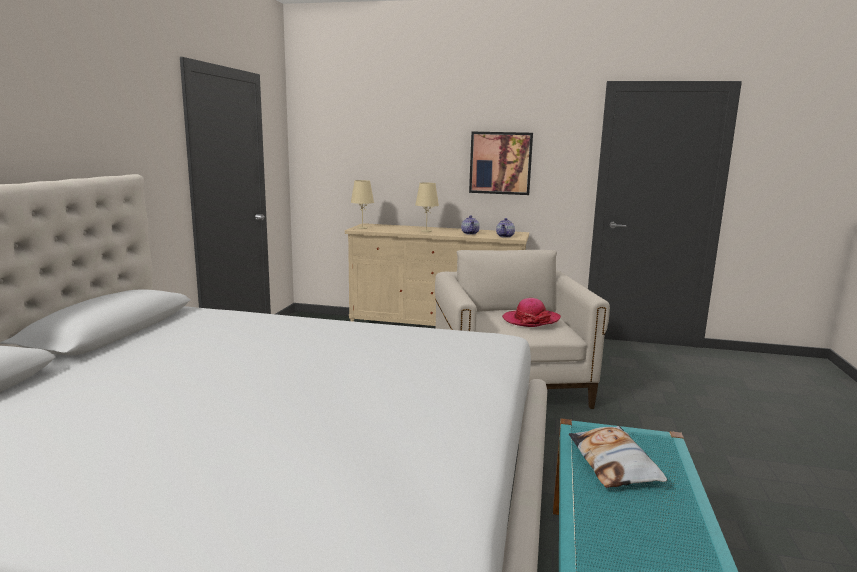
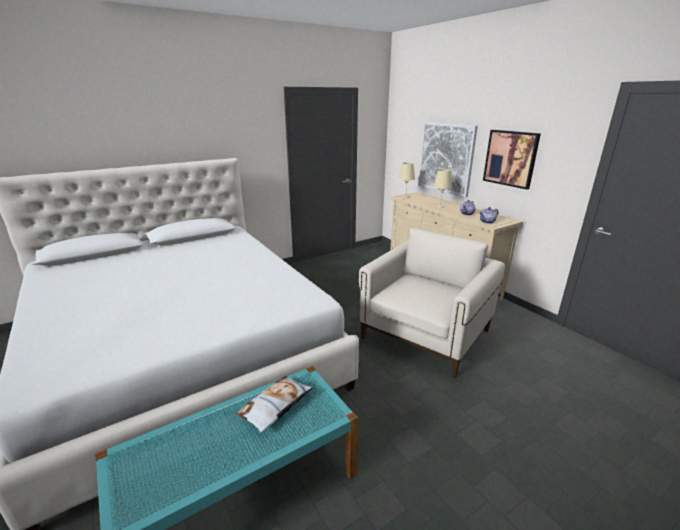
camera: 45 degrees right, 10 degrees up
(405, 171) = (446, 158): none -> picture
(531, 320) = (432, 294): hat -> none

